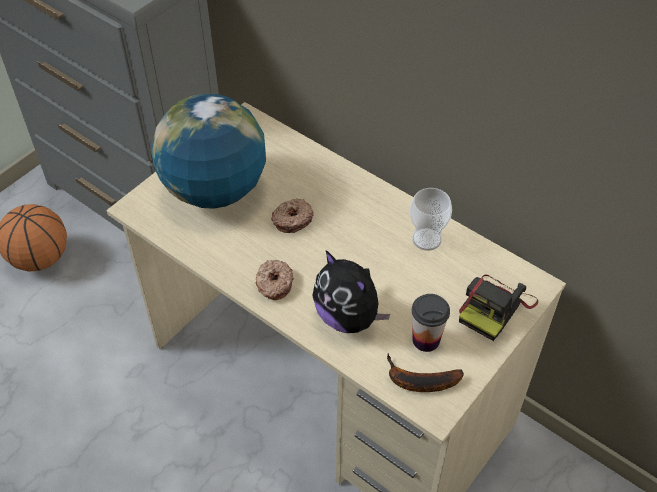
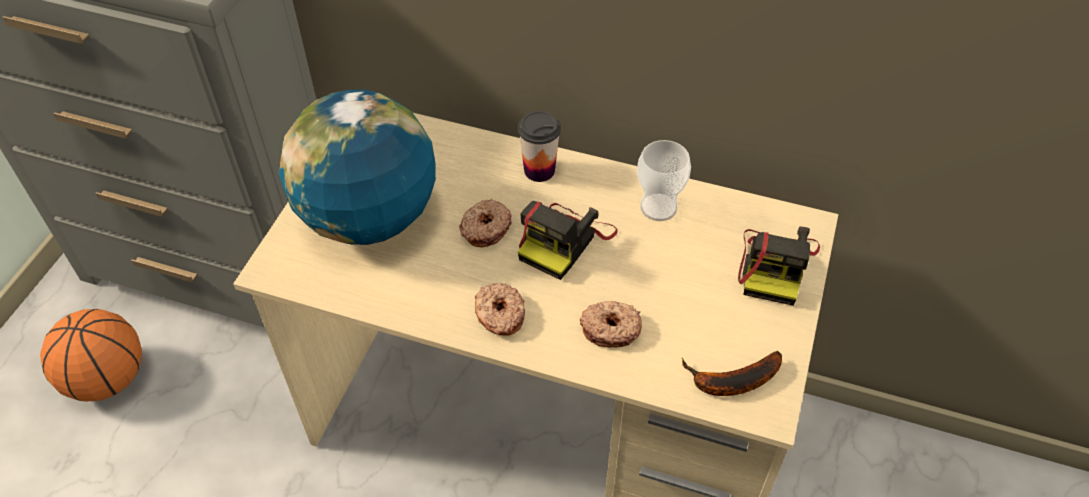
camera: 20 degrees left, 0 degrees up
(345, 245) = (565, 241): none -> camera
(348, 317) = (610, 328): plush toy -> donut
(426, 340) = (715, 328): cup -> cup (539, 170)

